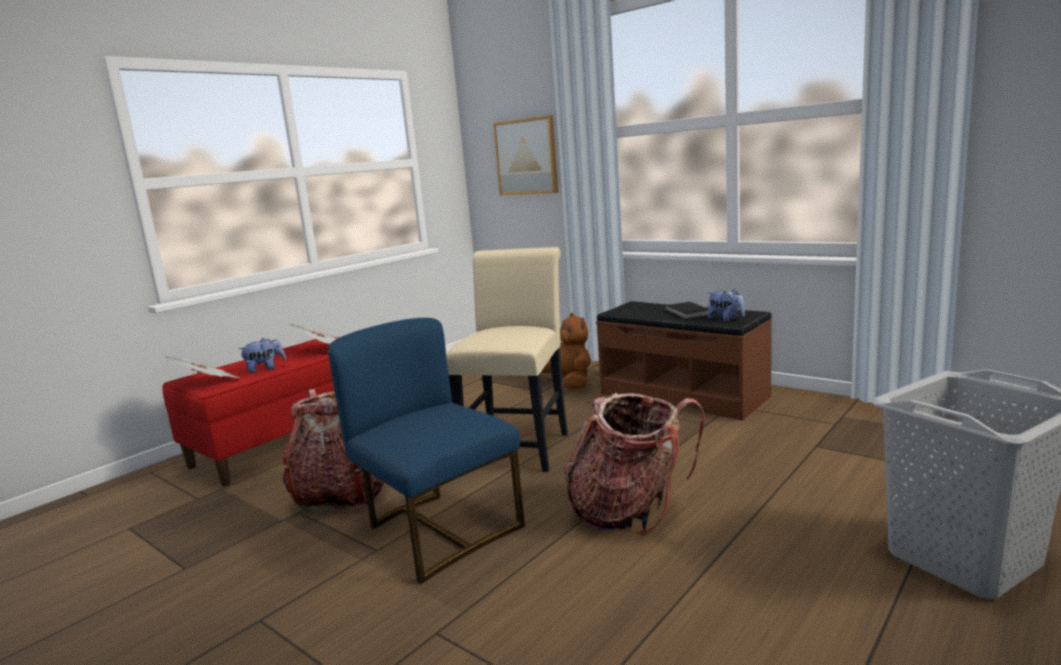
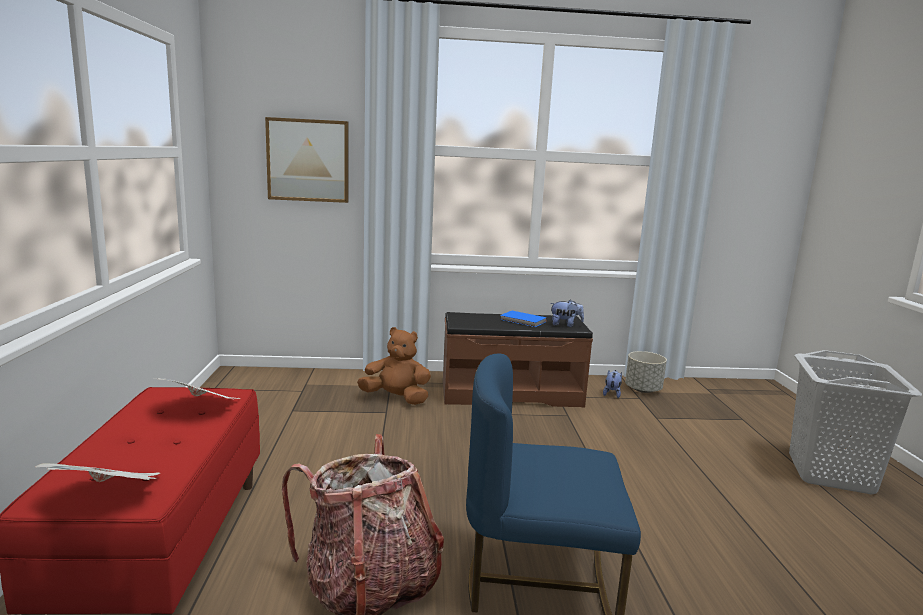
camera: 45 degrees left, 0 degrees up
(265, 369) = (167, 452): plush toy -> plush toy (612, 393)
(519, 446) = (461, 473): beige chair -> none
(630, 512) = (643, 505): backpack -> none
(687, 312) = (523, 321): black book -> blue book
(861, 416) = (643, 389): none -> grey planter

